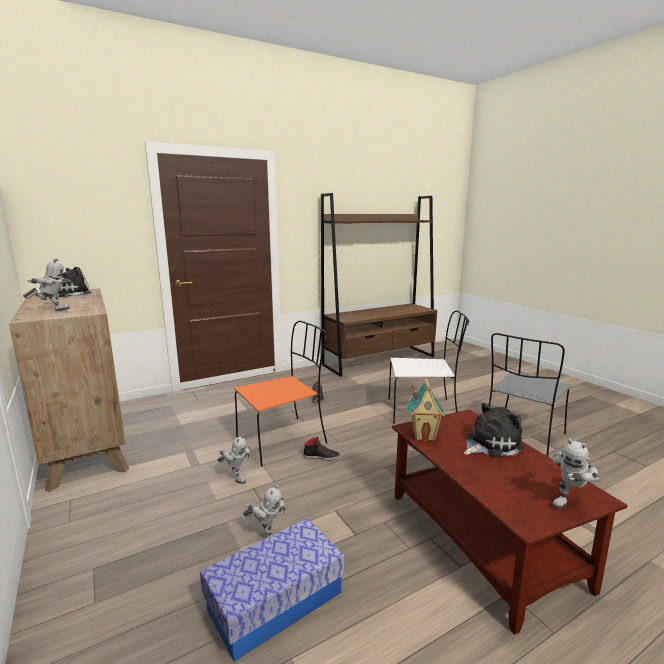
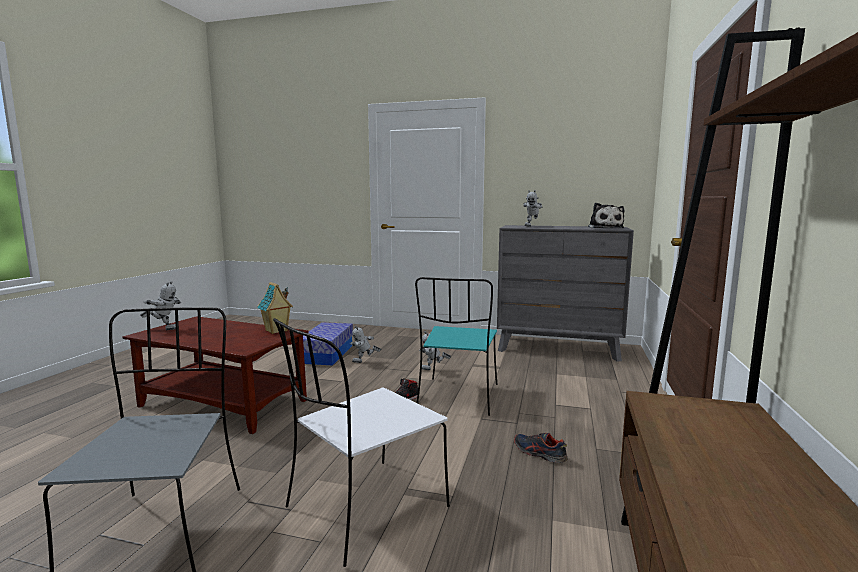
camera: 135 degrees right, 5 degrees down
(87, 445) = (558, 348): brown dresser -> grey dresser
(283, 439) = (458, 397): orange chair -> turquoise chair
(490, 444) = (218, 338): plush toy -> none
(569, 502) = (164, 329): toy robot -> toy robot turned 90 degrees clockwise

